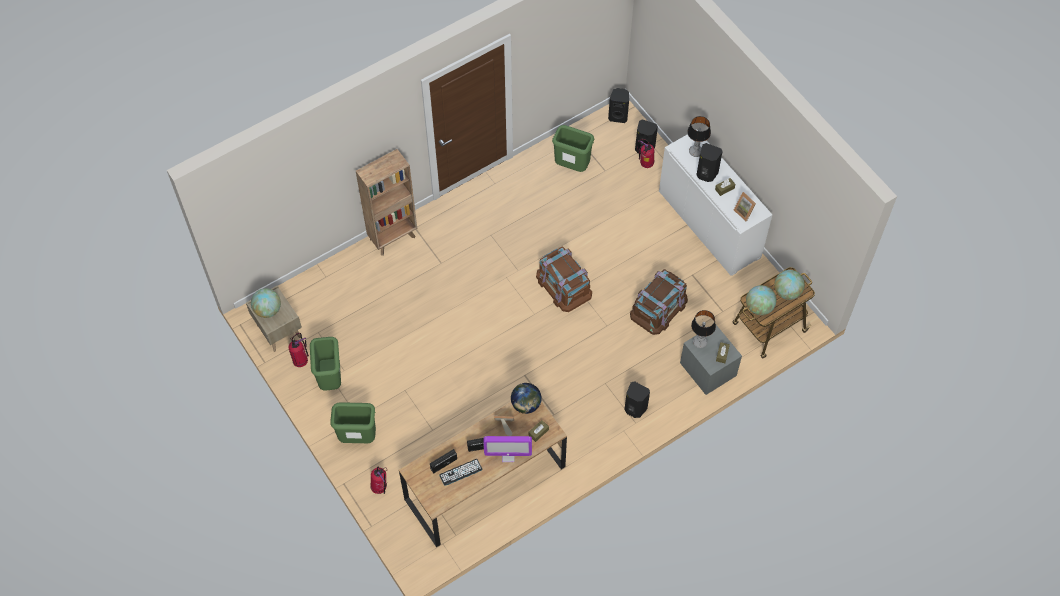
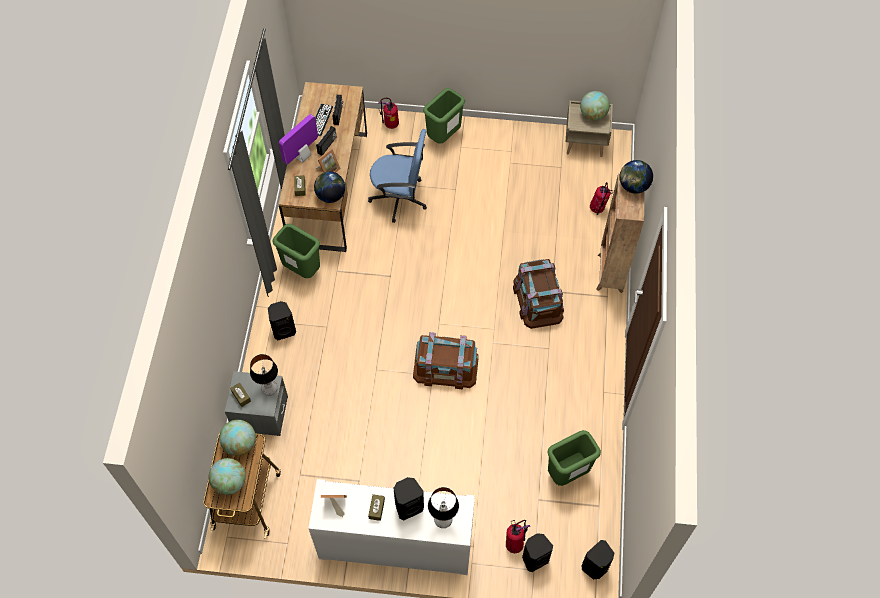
camera: 130 degrees right, 0 degrees up
(301, 360) = (544, 142): fire extinguisher -> fire extinguisher (598, 209)
(330, 379) = (511, 150): green trash can -> green trash can (302, 270)
(371, 171) = (633, 186): none -> globe
(448, 423) = (400, 198): none -> blue office chair
(659, 308) = (353, 424): brown storage box -> brown storage box (537, 300)

